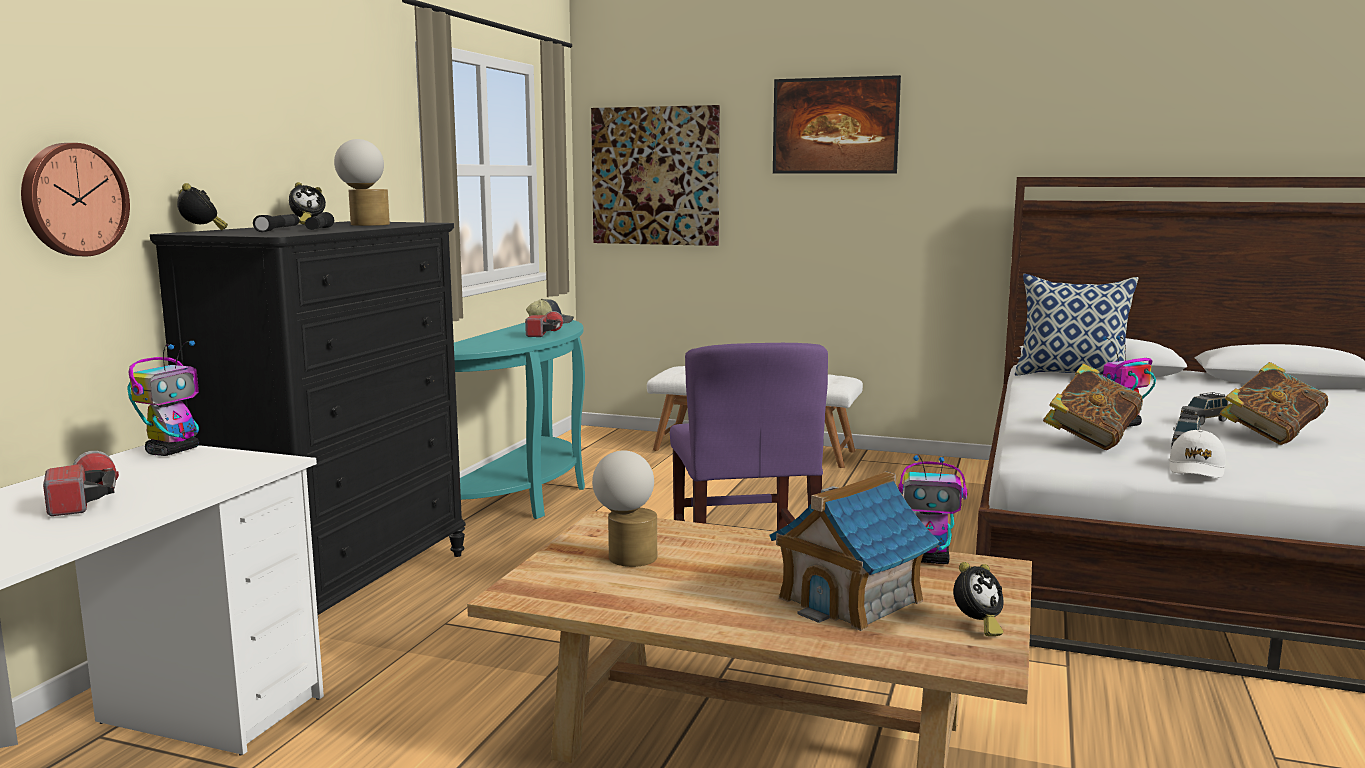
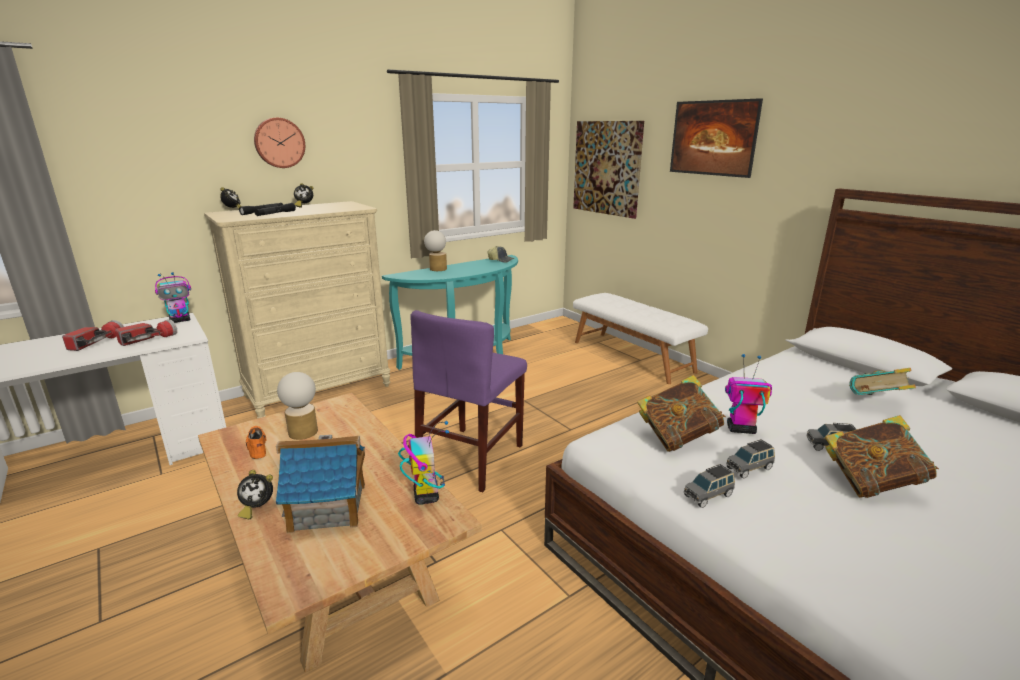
camera: 35 degrees right, 10 degrees up
(72, 200) = (156, 197): wall clock -> wall clock (279, 143)
(344, 590) = (319, 391): black dresser -> beige dresser
(365, 224) = (327, 208): table lamp -> table lamp (437, 268)
(545, 333) = (475, 269): flashlight -> flashlight (148, 340)
(602, 586) = (257, 446): none -> orange shoe
(929, 559) = (426, 495): toy robot -> toy robot turned 150 degrees counterclockwise
(977, 626) = (342, 561): alarm clock -> alarm clock (257, 508)
(1072, 376) = (823, 365): pillow -> none
(1168, 393) = (875, 405): none -> book
(1196, 468) = (708, 495): white cap -> grey toy car

